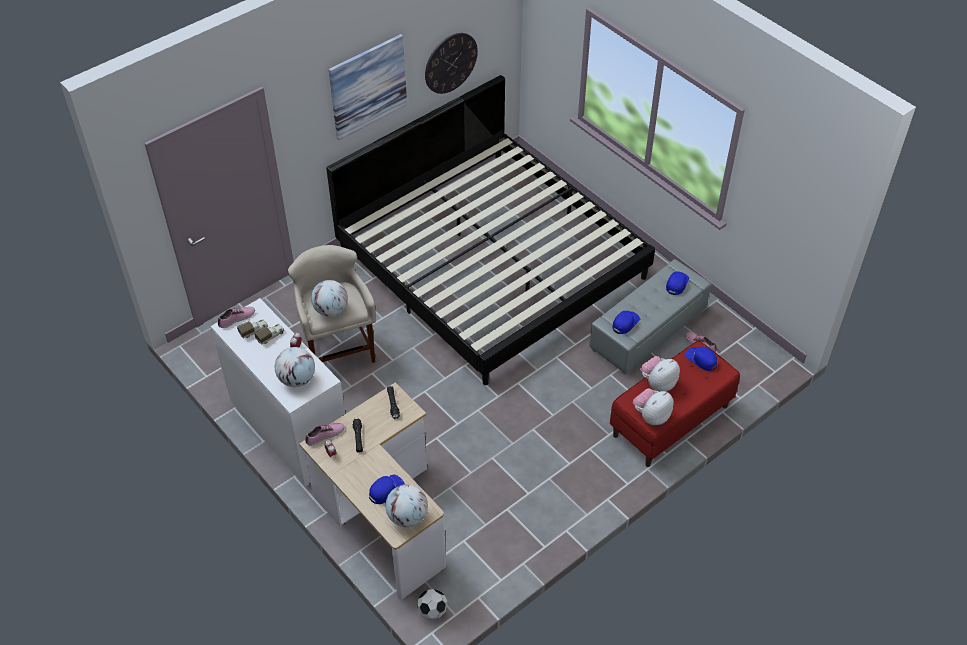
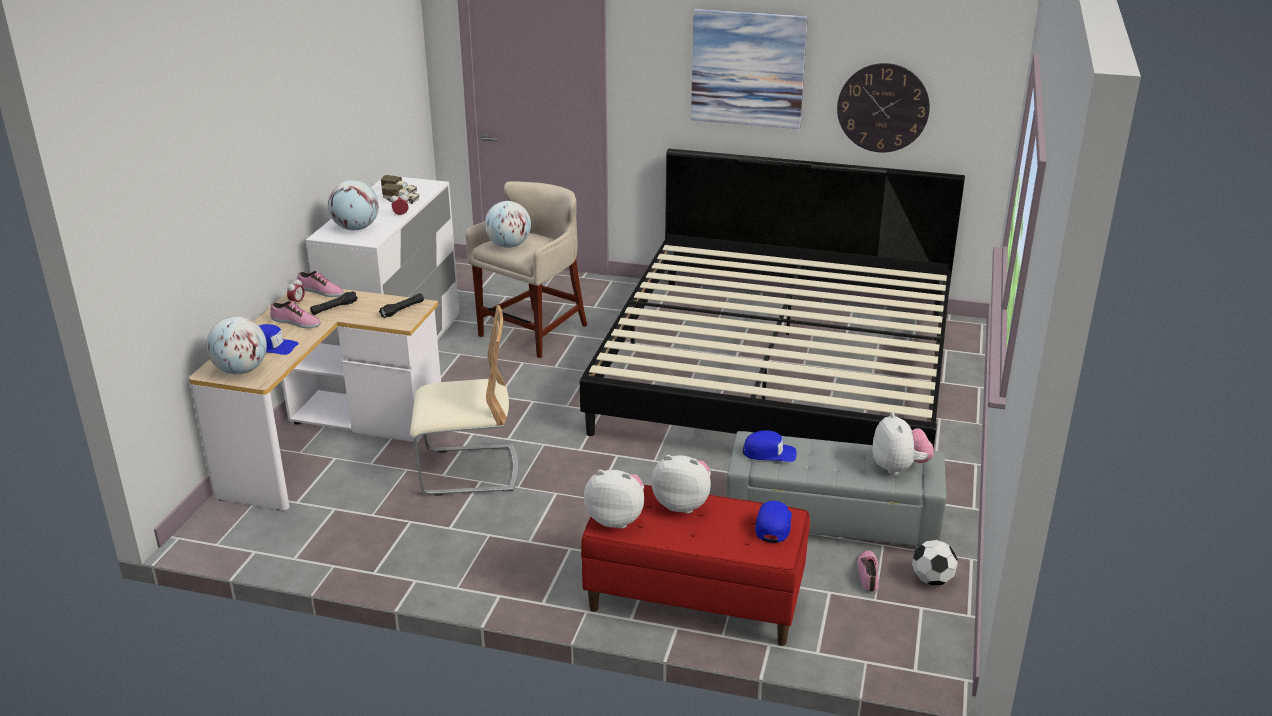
camera: 55 degrees right, 20 degrees down
(237, 319) = (407, 181): shoe -> shoe (296, 322)
(432, 611) = (211, 526): football -> football (932, 580)
(477, 458) = (468, 471): none -> beige chair
(677, 283) = (899, 468): blue cap -> plush toy

